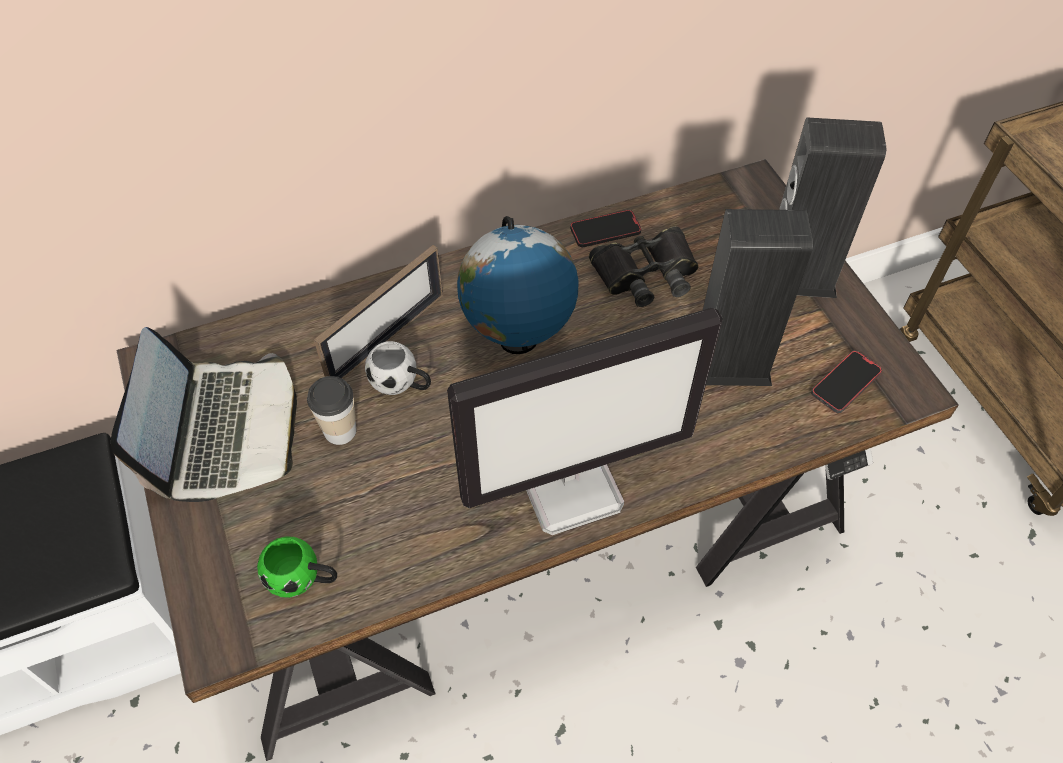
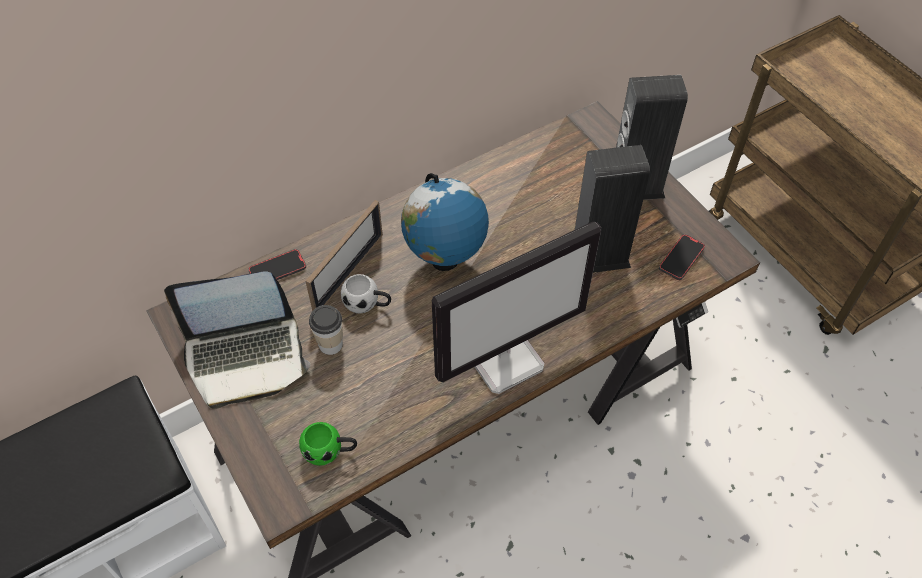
camera: 10 degrees left, 0 degrees up
(225, 430) = (245, 356): laptop -> laptop turned 90 degrees clockwise
(605, 231) = (491, 170): phone -> phone (277, 269)
(646, 273) = (527, 198): black binoculars -> none

